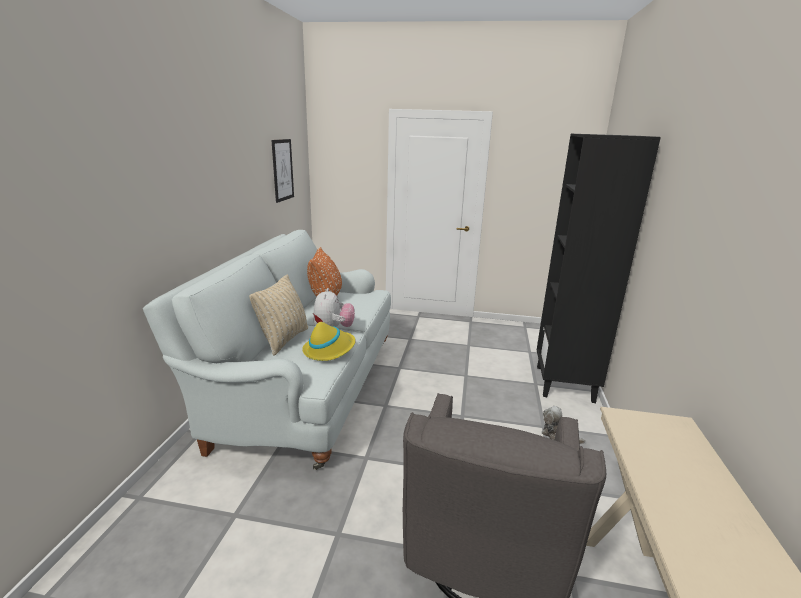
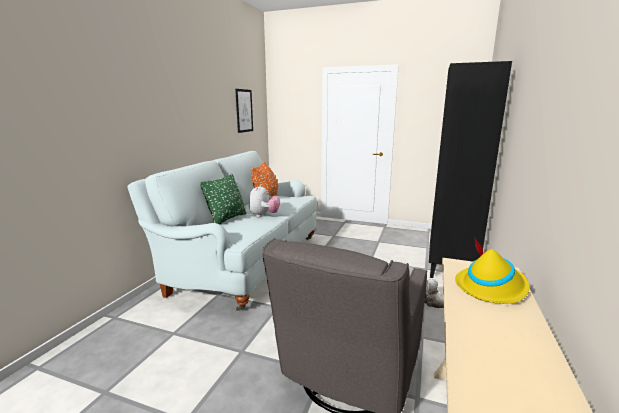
camera: 10 degrees right, 5 degrees down
(284, 340) = (226, 219): beige pillow -> green pillow
(329, 350) = (255, 225): yellow hat -> yellow hat (491, 287)

